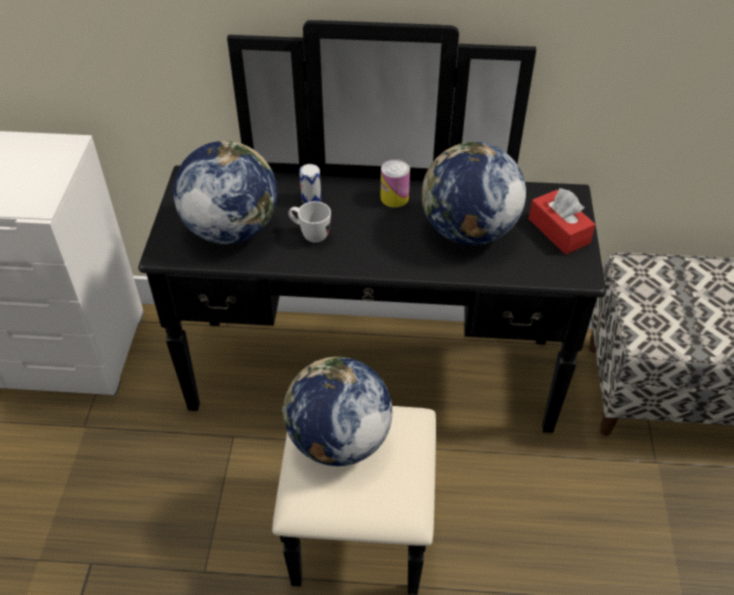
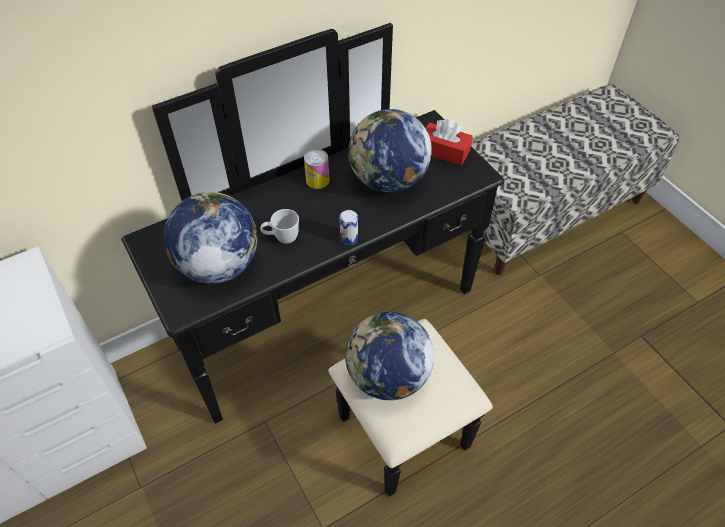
camera: 35 degrees left, 5 degrees up
(311, 199) = (258, 210): can -> can (349, 238)

